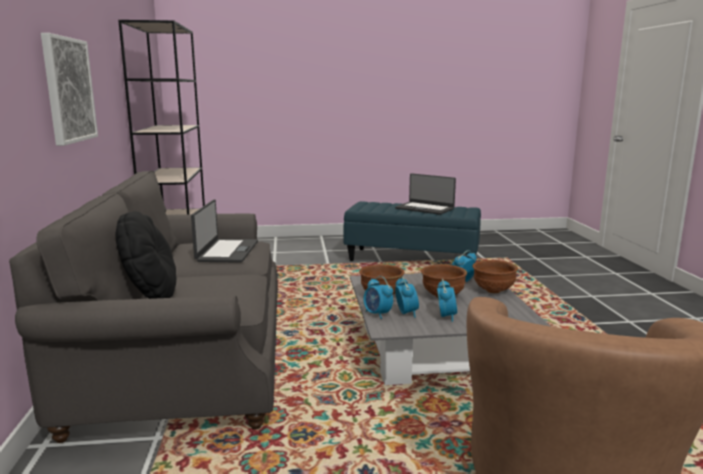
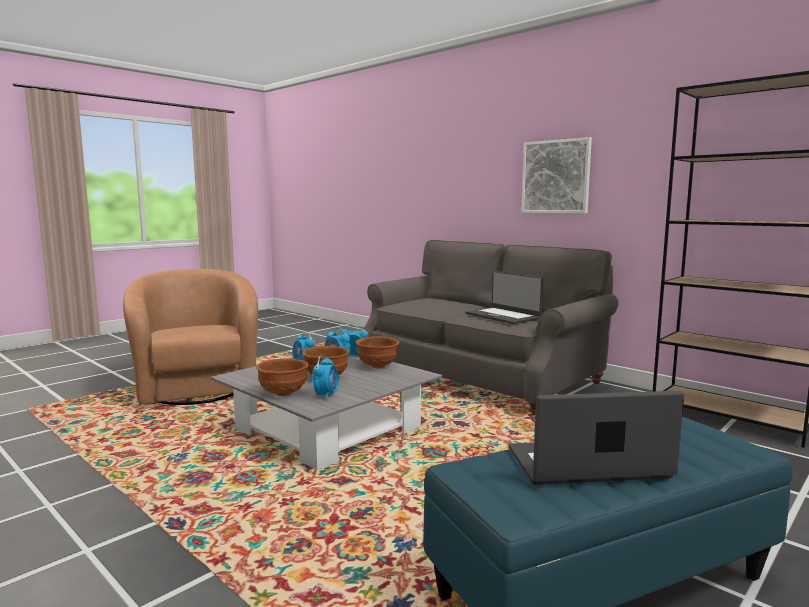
camera: 140 degrees right, 5 degrees down
(151, 296) = (447, 299): black pillow -> none

